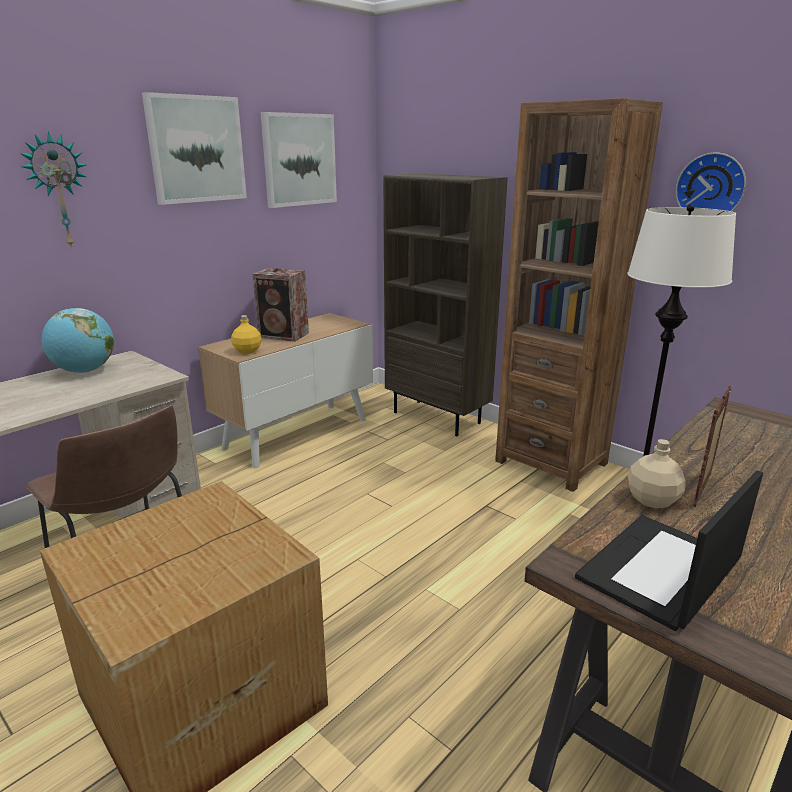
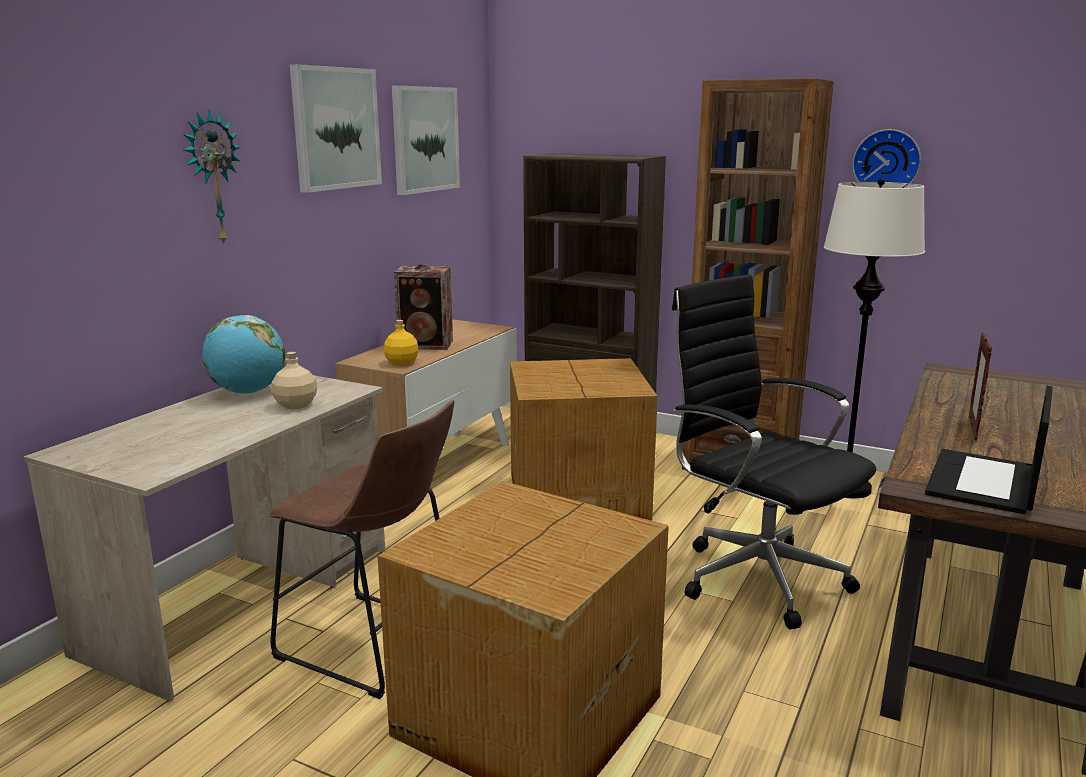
camera: 15 degrees left, 5 degrees down
(390, 476) = (579, 495): none -> cardboard box
(496, 586) = (755, 576): none -> black office chair
(653, 500) = (939, 440): beige bottle -> beige bottle (296, 405)

